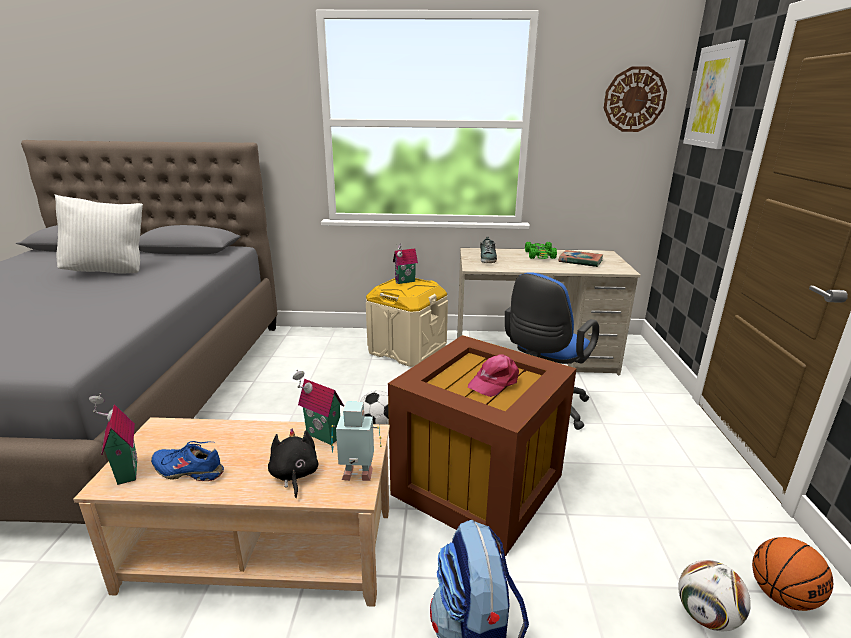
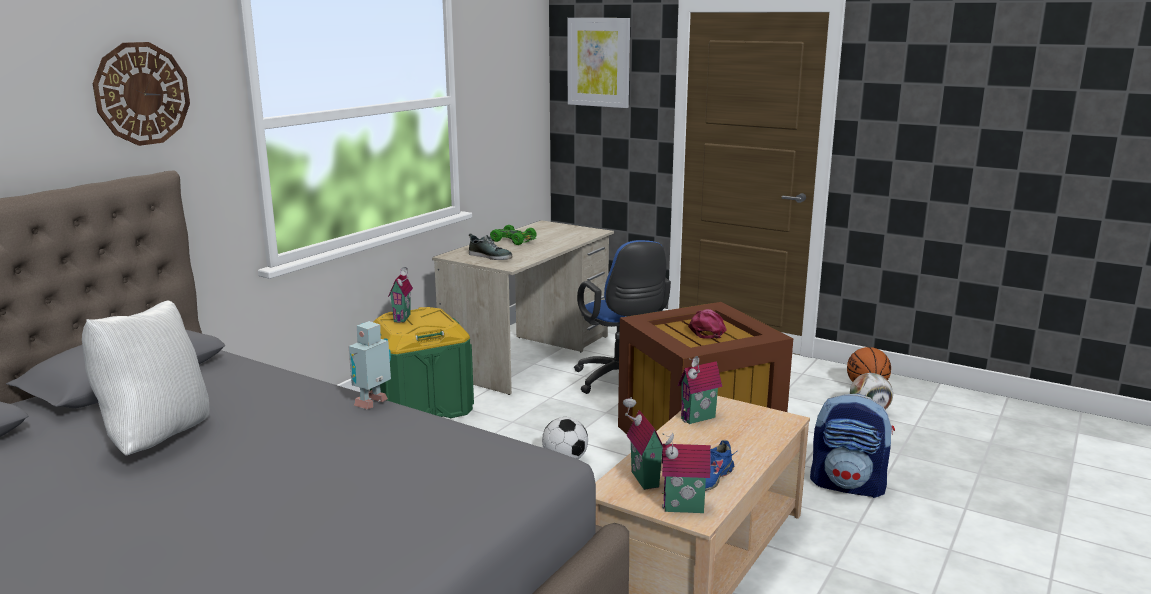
camera: 60 degrees left, 5 degrees down
(180, 437) = (642, 479): none -> toy house
(294, 475) = (748, 437): black plush toy -> none
(358, 477) = (768, 415): toy robot -> toy robot (374, 403)
(407, 349) = (421, 407): beige storage box -> green storage box
(494, 382) = (708, 330): pink cap -> pink cap turned 150 degrees counterclockwise
(580, 261) = (554, 235): book -> none
(634, 99) = (521, 65): wall clock -> wall clock (142, 94)

